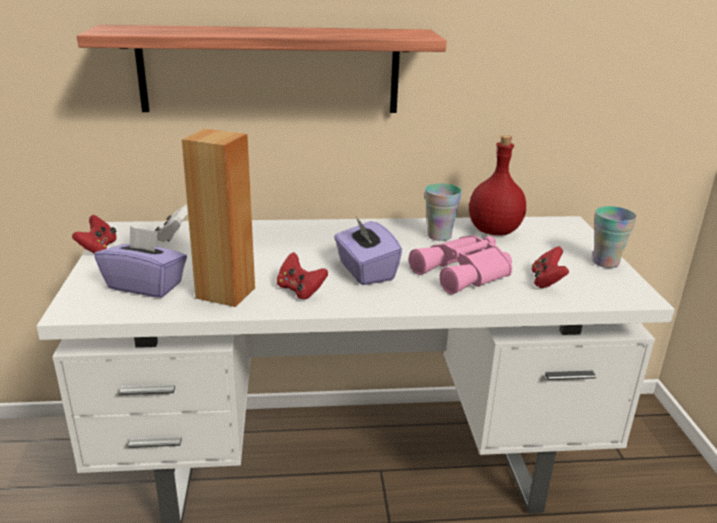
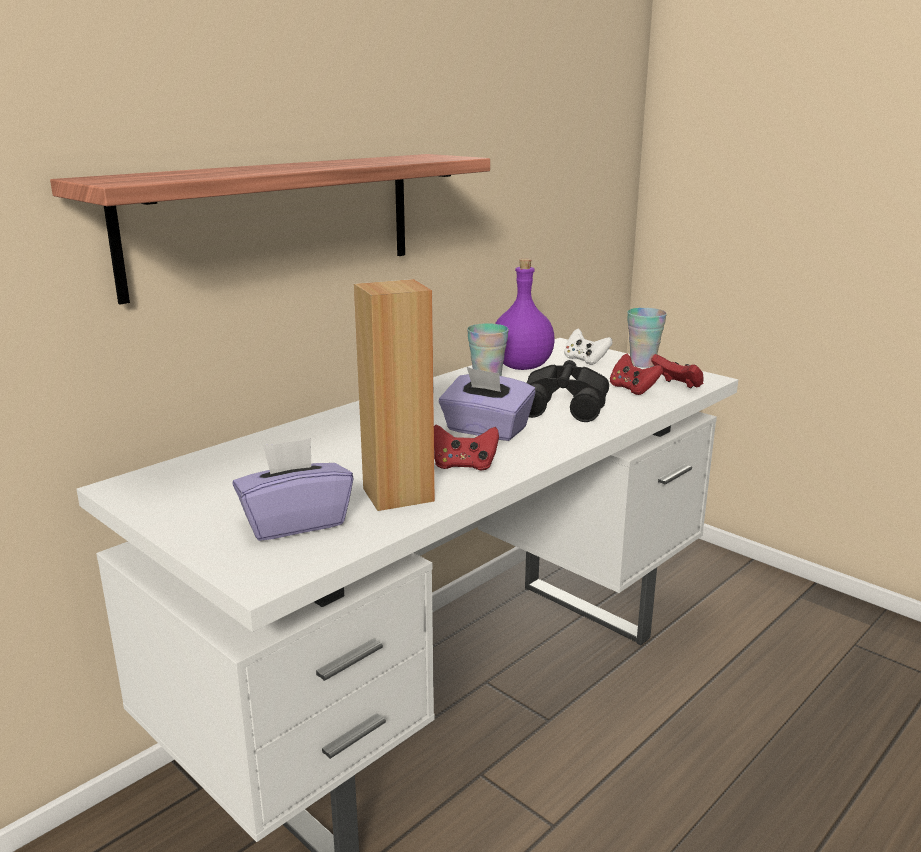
camera: 40 degrees left, 5 degrees down
(98, 248) = (142, 514): red game controller -> red game controller (678, 385)
(174, 236) = (216, 470): white game controller -> white game controller (585, 360)
(464, 273) = (566, 404): pink binoculars -> black binoculars
(493, 231) = (522, 367): red bottle -> purple bottle

